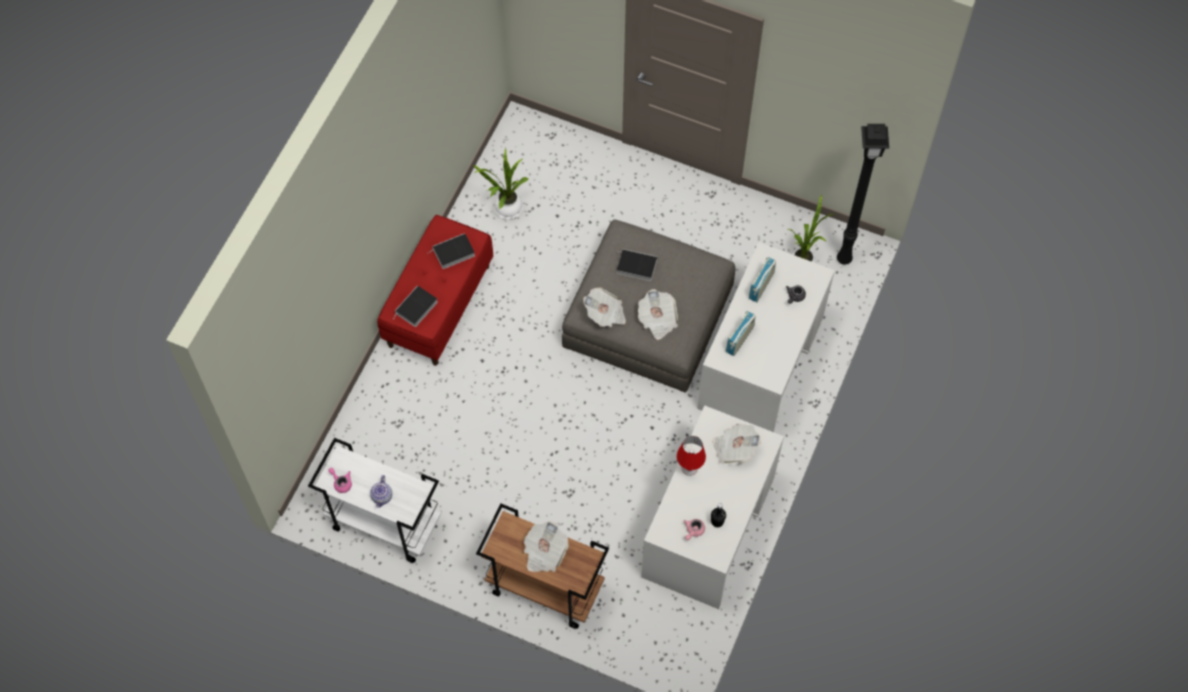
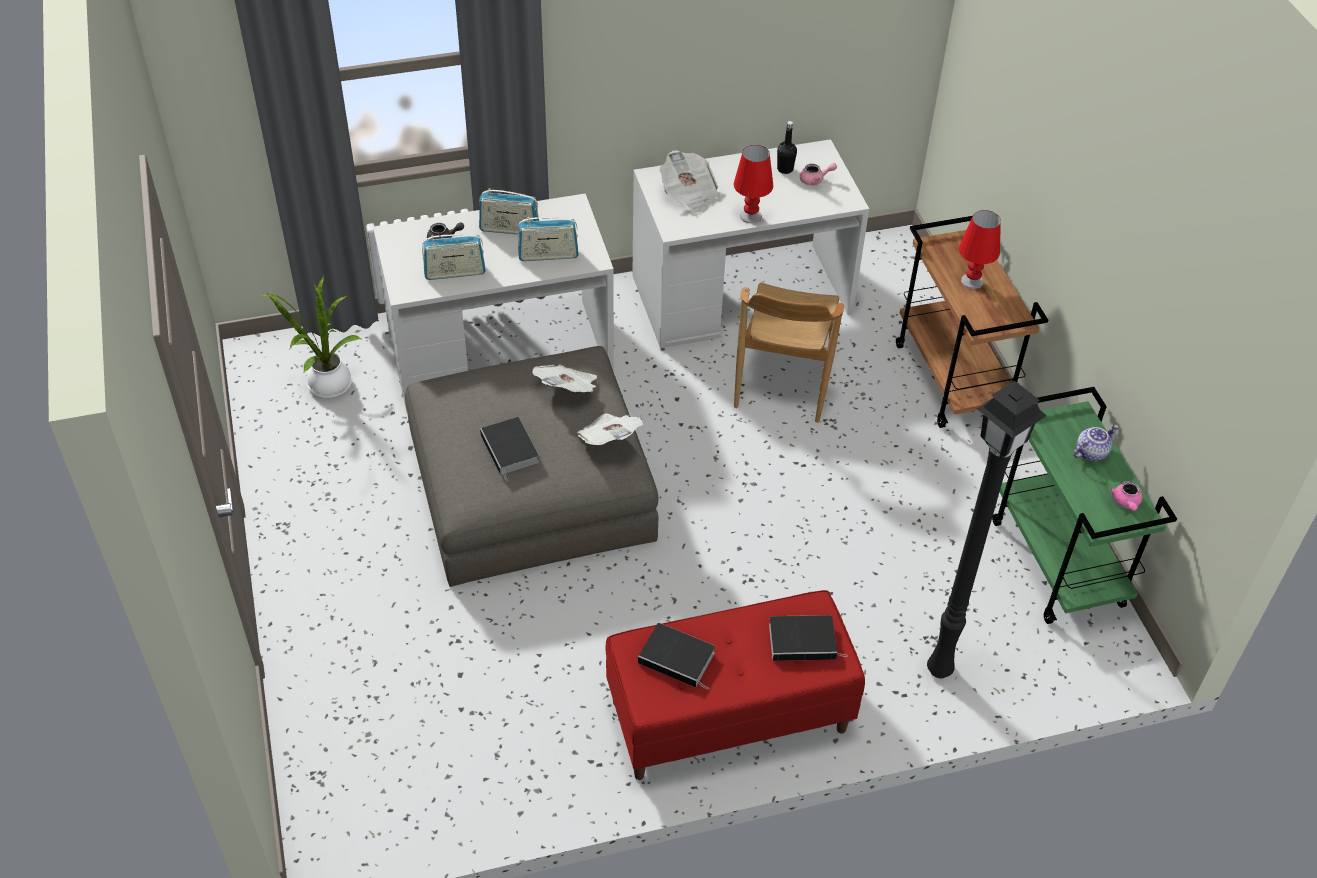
camera: 130 degrees left, 15 degrees down
(383, 523) = (1058, 564): white cart -> green cart
(506, 208) = (500, 745): potted plant -> none
(544, 553) = (972, 281): newspaper -> red table lamp
(619, 493) = (783, 382): none -> brown chair
(778, 334) = (509, 229): none -> radio
(843, 260) = (288, 354): black floor lamp -> black floor lamp (942, 669)

